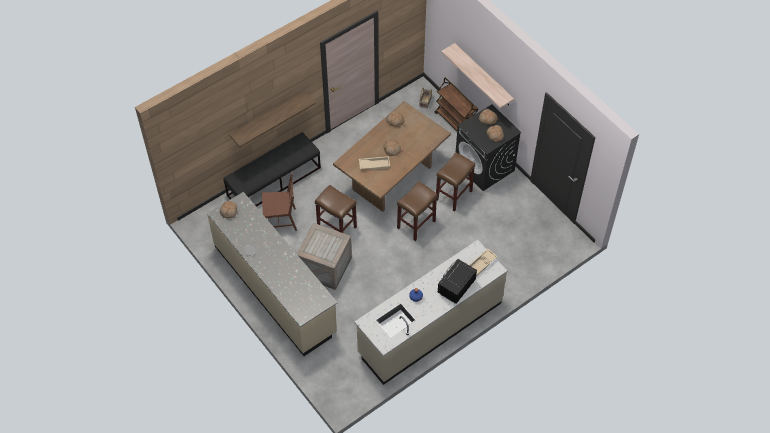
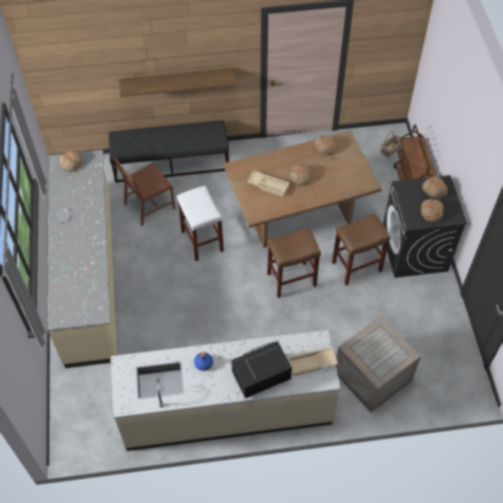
camera: 30 degrees right, 0 degrees up
(280, 220) = (149, 206): brown chair -> brown chair turned 120 degrees clockwise
(324, 267) = (158, 278): crate -> crate (371, 376)
(336, 227) = (201, 240): brown stool -> white stool
(483, 75) = (453, 133): shelf -> none

